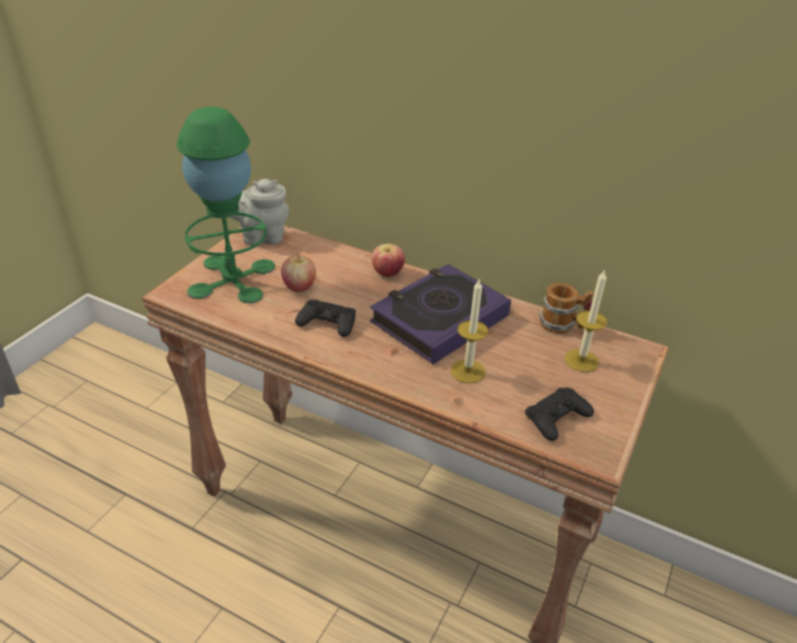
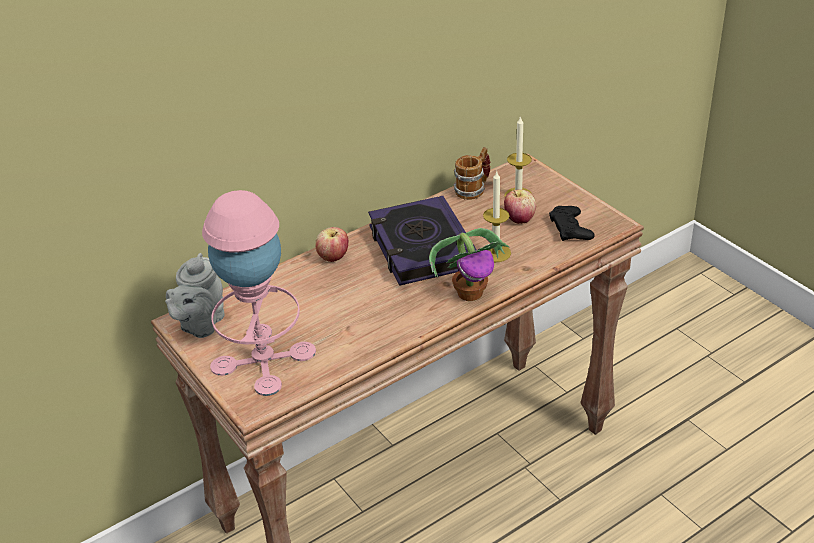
camera: 60 degrees left, 0 degrees up
(232, 279) = (263, 359): green table lamp -> pink table lamp
(299, 287) = (312, 316): apple -> apple (519, 219)
(327, 323) = (381, 312): black game controller -> none
(390, 371) = (470, 292): none -> potted plant

